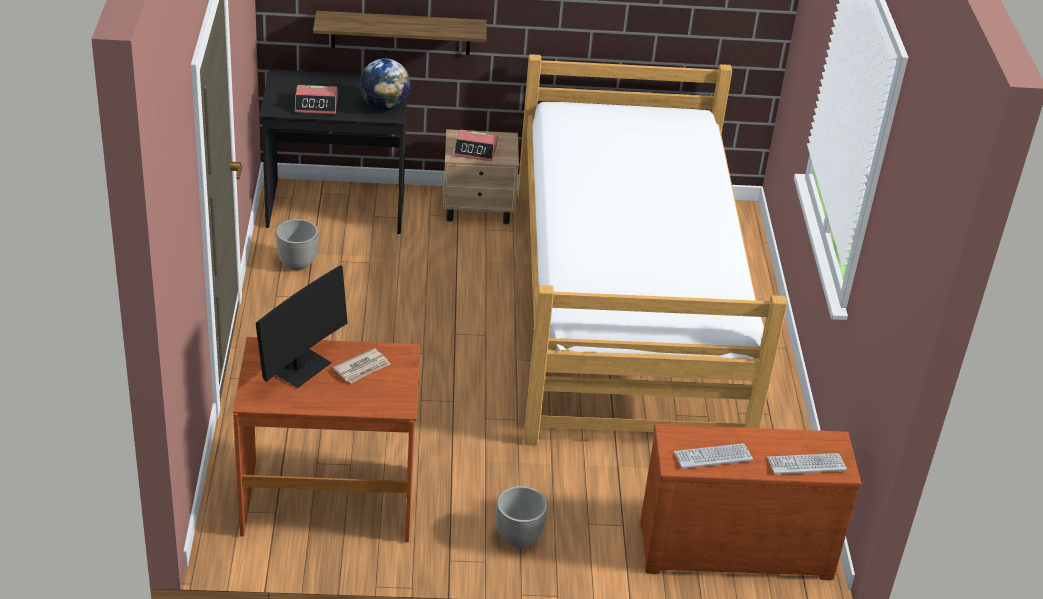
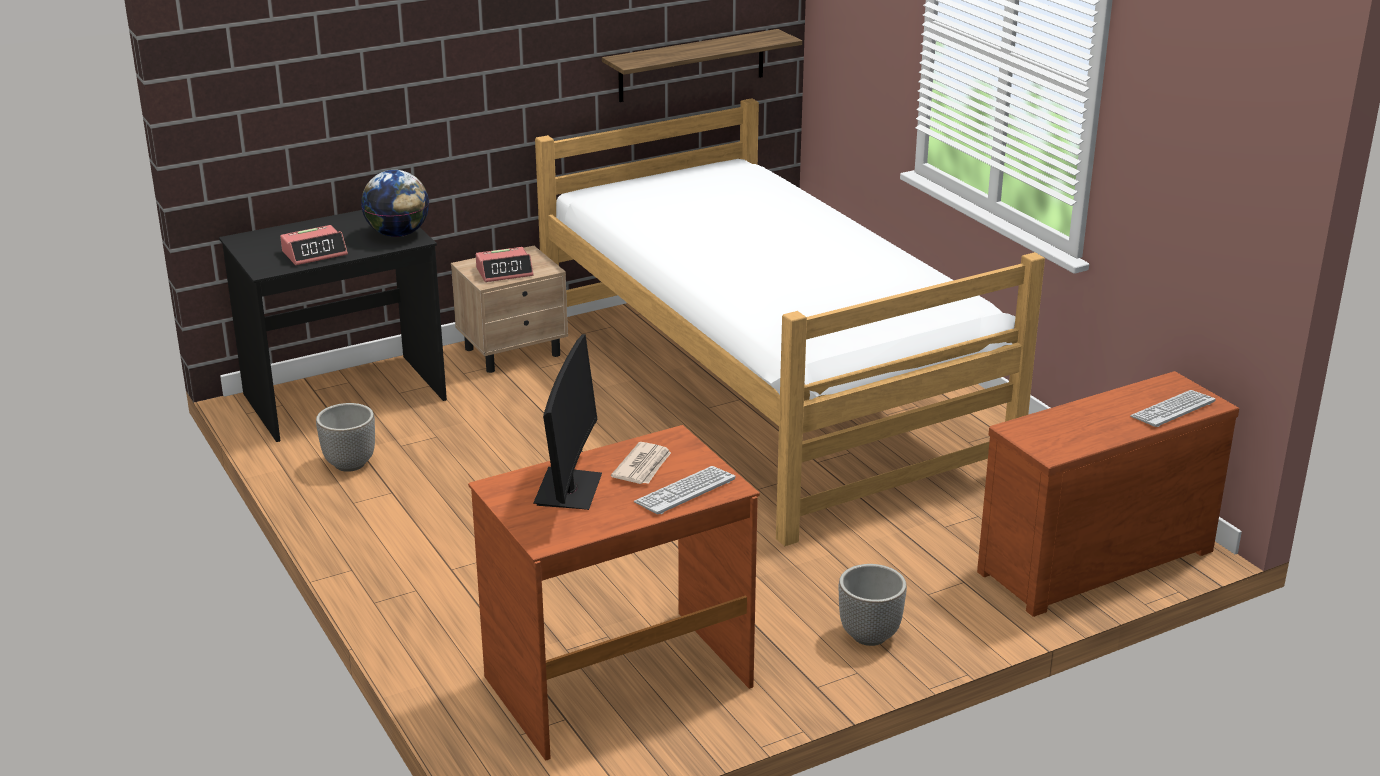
camera: 25 degrees left, 10 degrees down
(401, 33) = (378, 147): shelf -> shelf (691, 65)
(712, 456) = (1079, 434): keyboard -> keyboard (685, 491)

